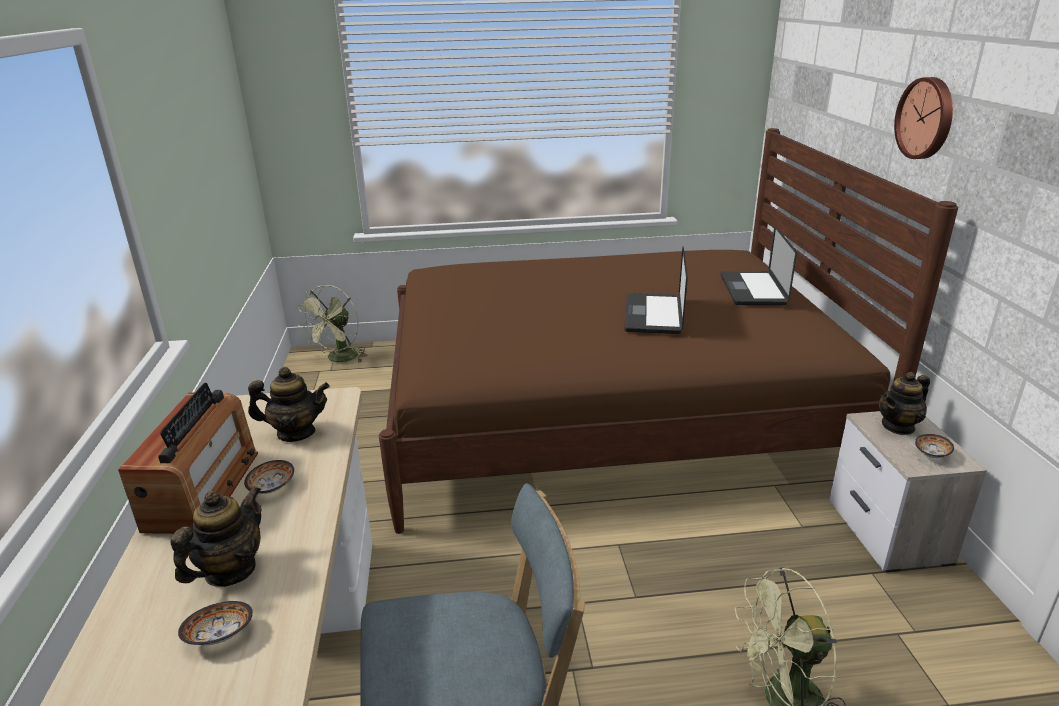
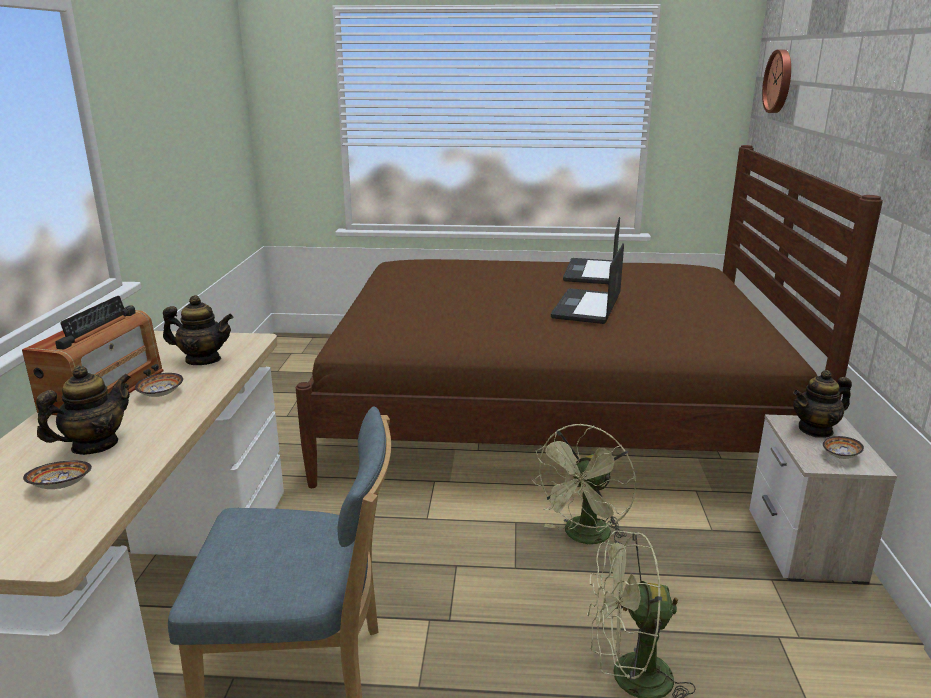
camera: 10 degrees right, 5 degrees down
(339, 359) = (312, 345): green fan -> green fan (584, 537)
(752, 289) = (700, 296): laptop -> laptop (590, 272)
(926, 118) = (866, 117): wall clock -> wall clock (780, 81)

